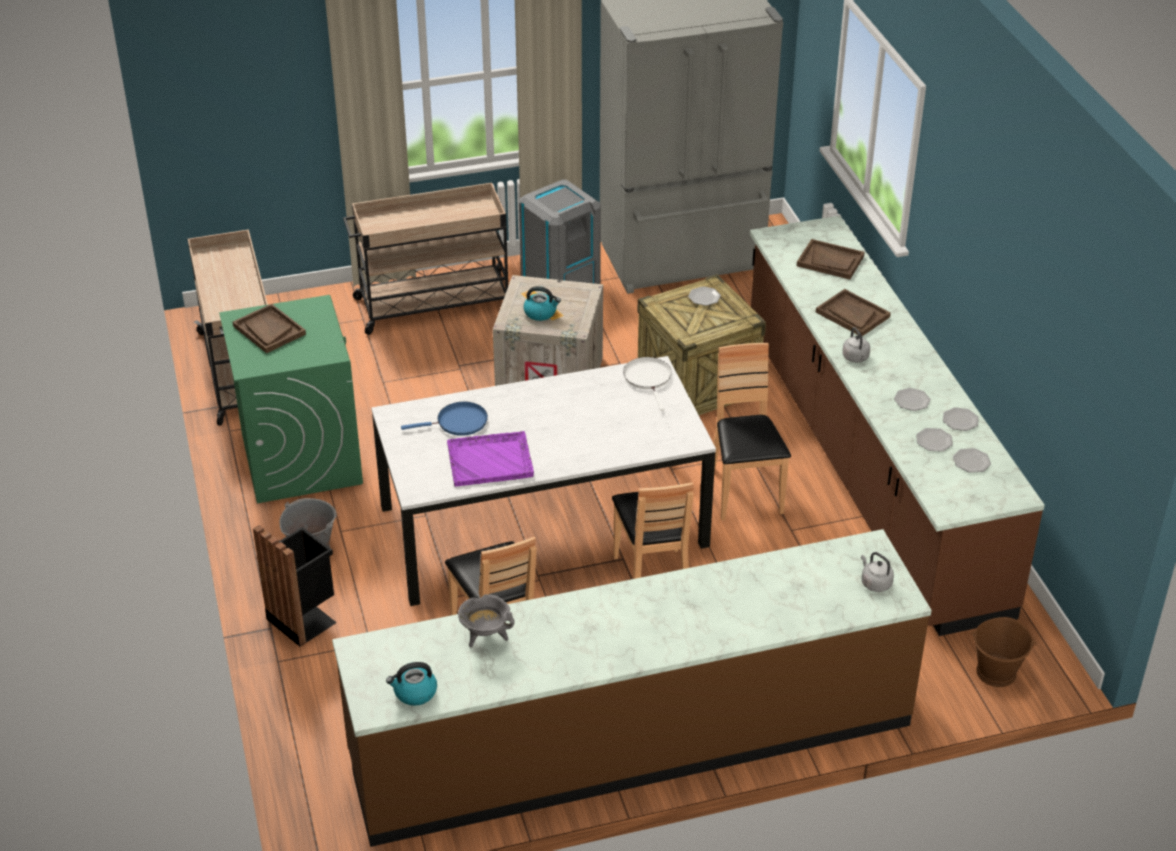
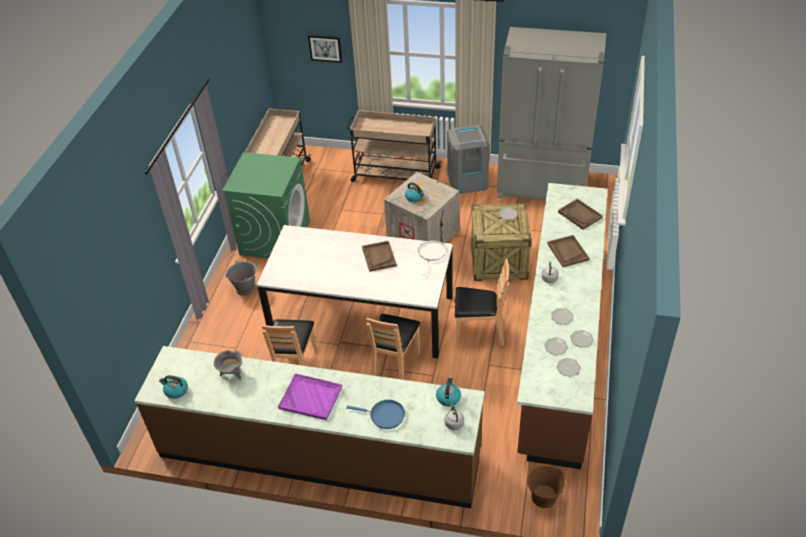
camera: 30 degrees right, 5 degrees up
(269, 330) = (257, 168): brown tray -> brown tray (379, 257)
(276, 104) = (325, 48): none -> picture
(303, 619) = (216, 323): black trash can -> none
(458, 422) = (318, 247): blue frying pan -> blue frying pan (384, 415)
(491, 460) = (317, 274): purple tray -> purple tray (311, 398)
(744, 492) = (479, 333): brown chair -> brown chair turned 75 degrees clockwise
(841, 554) = (448, 397): none -> kettle

